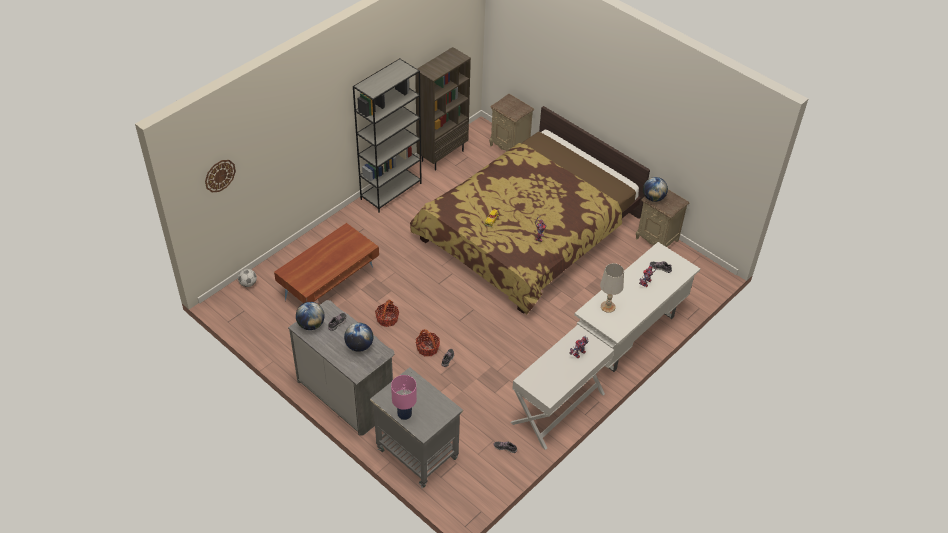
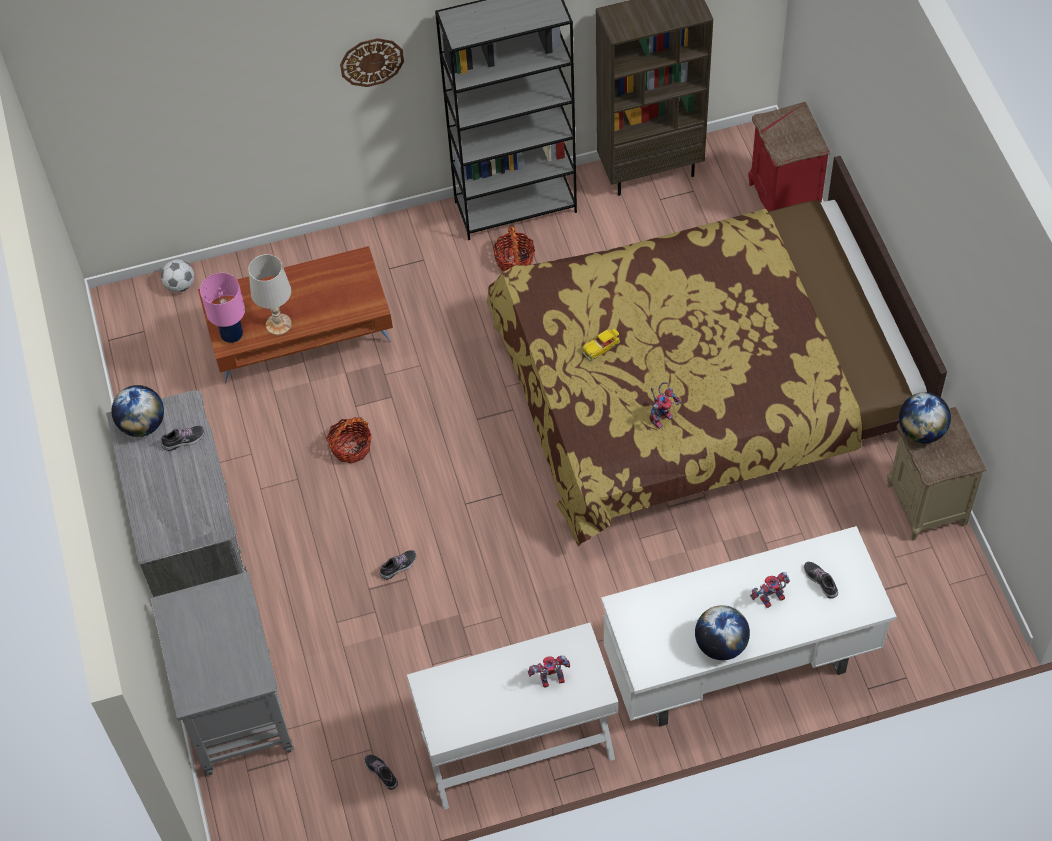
camera: 35 degrees right, 10 degrees up
(220, 175) = (126, 101): wall clock -> wall clock (371, 61)
(359, 346) = (189, 498): globe -> globe (721, 645)
(404, 415) = (182, 653): pink table lamp -> pink table lamp (232, 335)
(427, 348) = (379, 531): basket -> basket (514, 260)
(509, 147) = (782, 200): beige nightstand -> red nightstand
(608, 306) = (668, 613): white table lamp -> white table lamp (279, 324)

